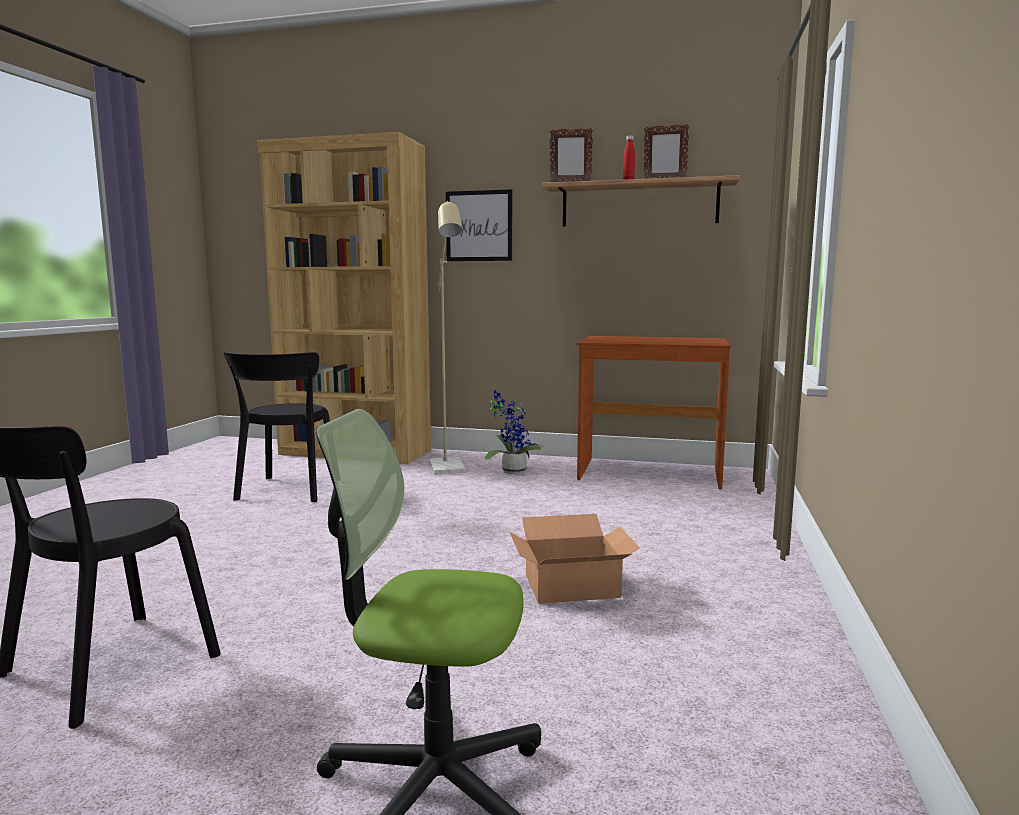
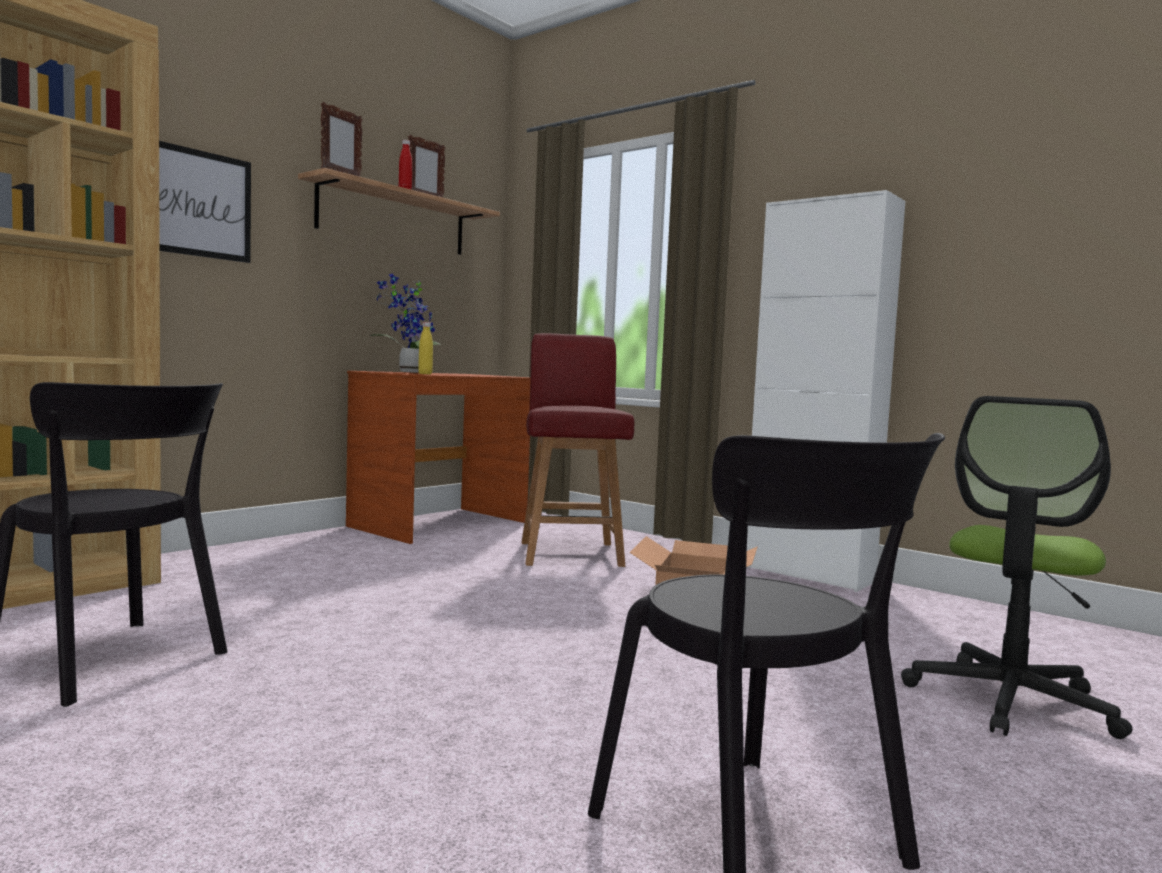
camera: 65 degrees left, 5 degrees down
(448, 470) = (245, 572): beige floor lamp -> none
(511, 471) = (321, 554): potted plant -> potted plant (409, 372)
(598, 341) = (425, 374): none -> yellow bottle
(649, 521) = (570, 553): none -> red chair
(792, 627) = (808, 574): none -> white cabinet

